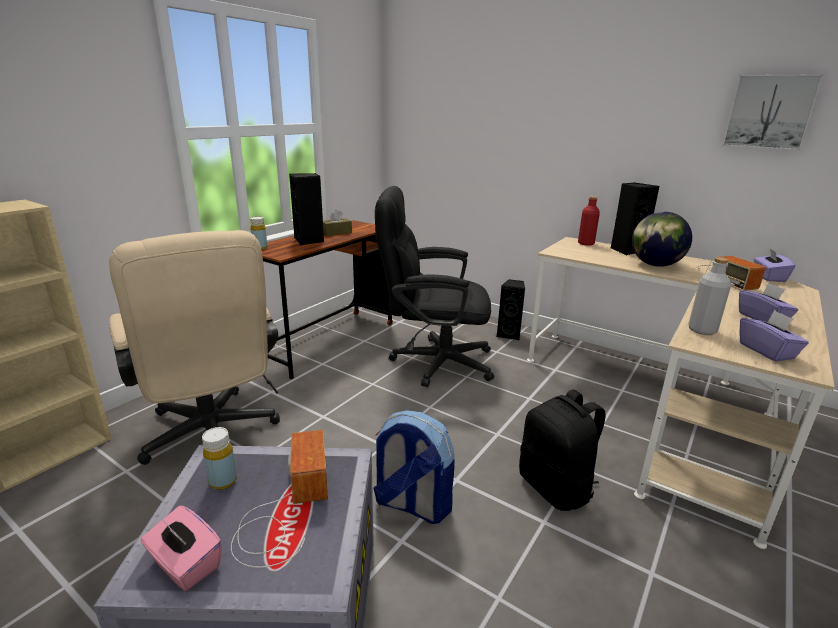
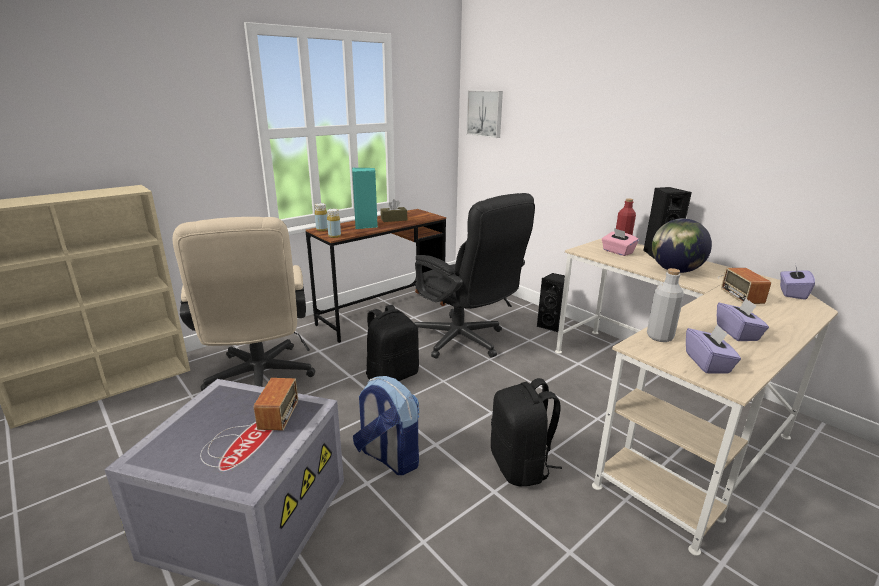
camera: 15 degrees right, 0 degrees up
(185, 565) = (168, 456): pink tissue box -> pink tissue box (617, 252)
(223, 481) = (220, 406): yellow bottle -> yellow bottle (334, 236)
(309, 241) = (366, 225): black speaker -> turquoise speaker
(371, 409) = (392, 375): none -> black backpack
(432, 361) = (465, 342): black office chair -> black office chair turned 150 degrees counterclockwise
(769, 112) = (805, 122): picture -> picture (485, 113)

